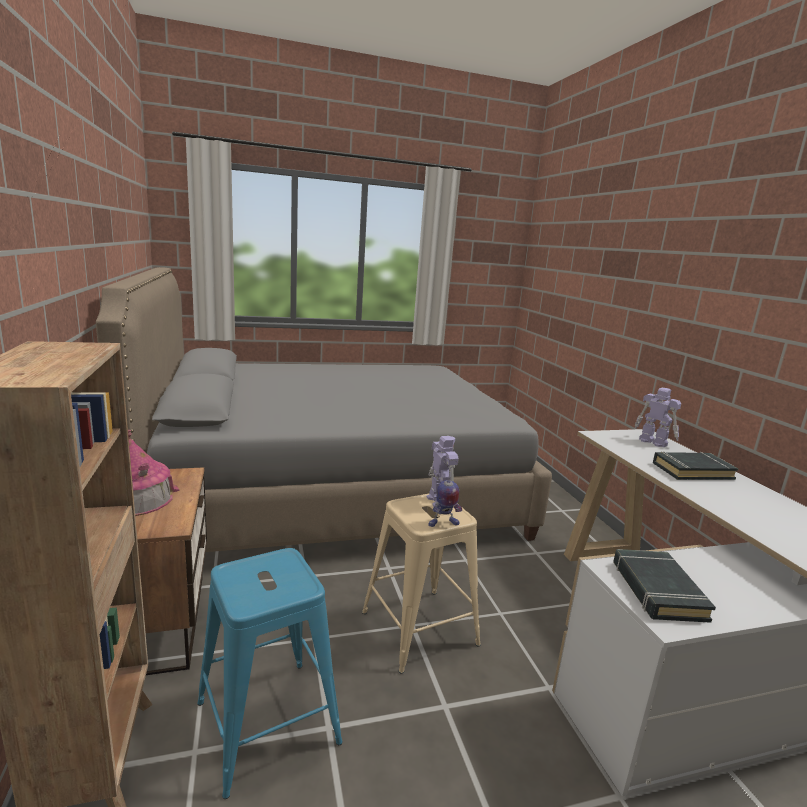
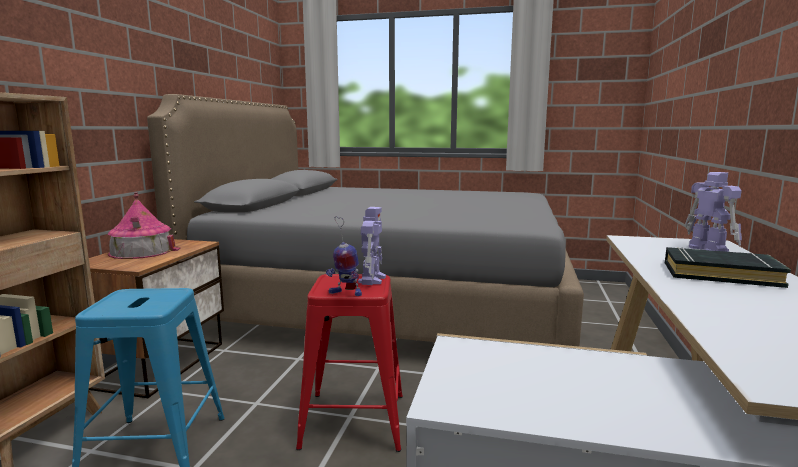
camera: 30 degrees right, 5 degrees down
(420, 628) = (354, 421): beige stool -> red stool
(657, 590) = (488, 375): black book -> none

